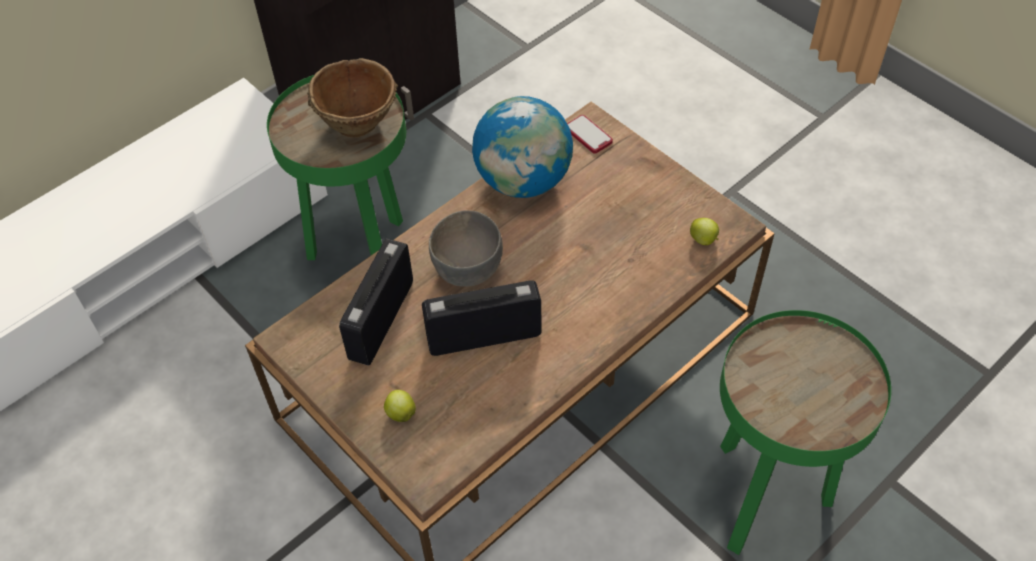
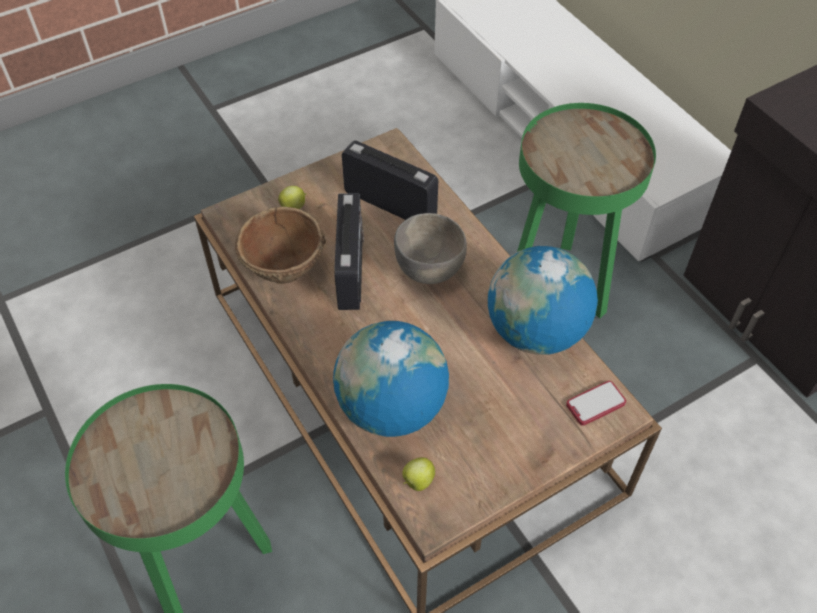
camera: 100 degrees right, 0 degrees up
(358, 122) = (585, 167): brown bowl -> brown bowl (285, 269)
(638, 271) = (391, 407): none -> globe

